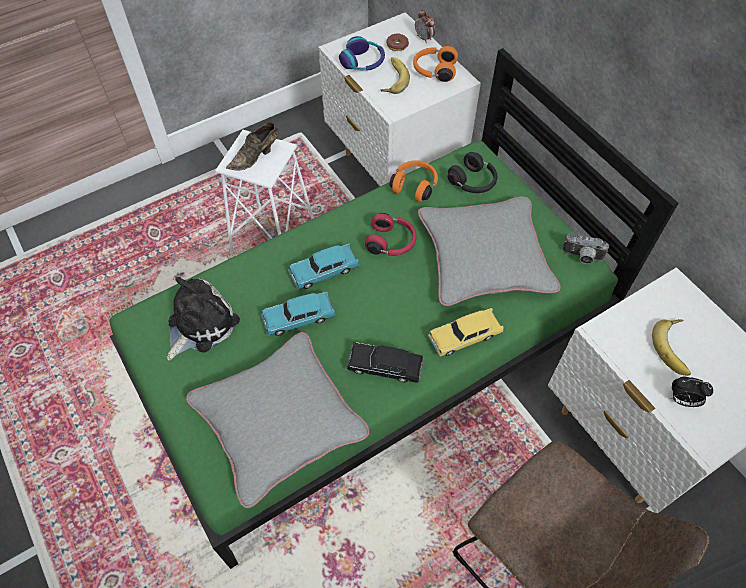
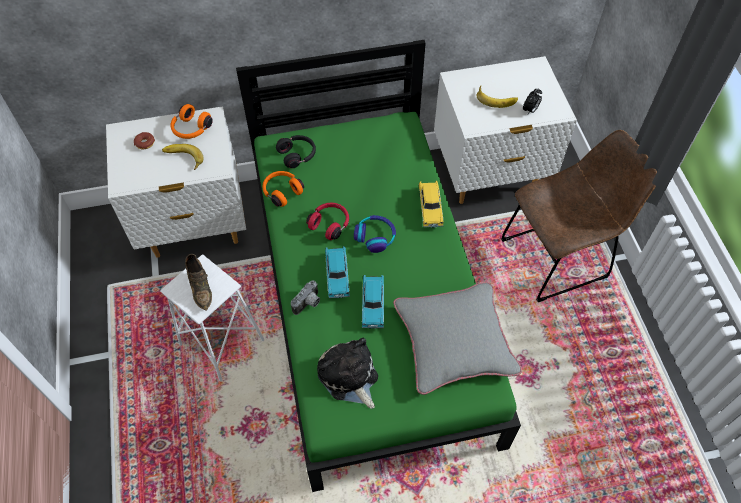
camera: 70 degrees left, 0 degrees up
(363, 62) = (149, 172): headphones -> headphones (375, 236)
(385, 367) = (436, 262): black toy car -> none
(424, 38) = (148, 122): alarm clock -> none
(484, 257) = (369, 173): grey pillow -> none
(582, 257) = (394, 121): camera -> camera (308, 304)

